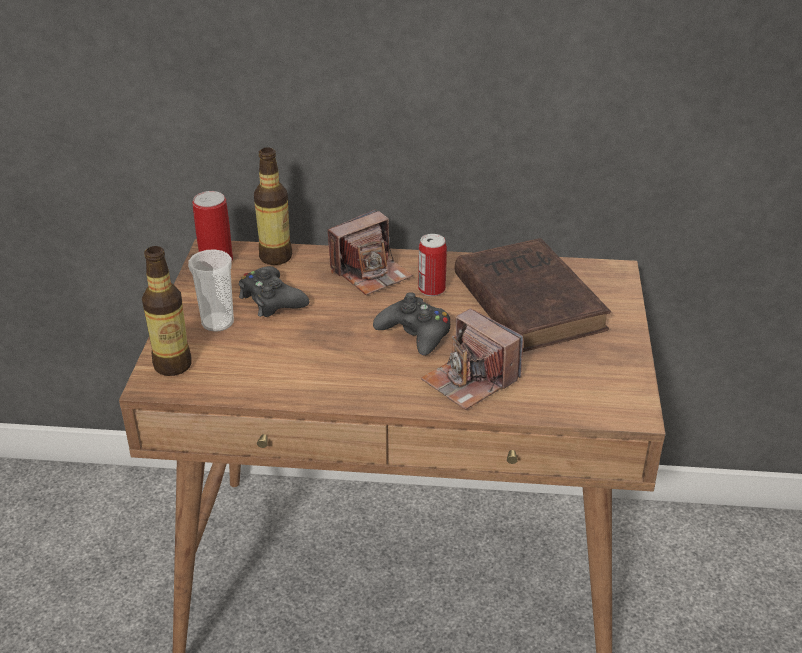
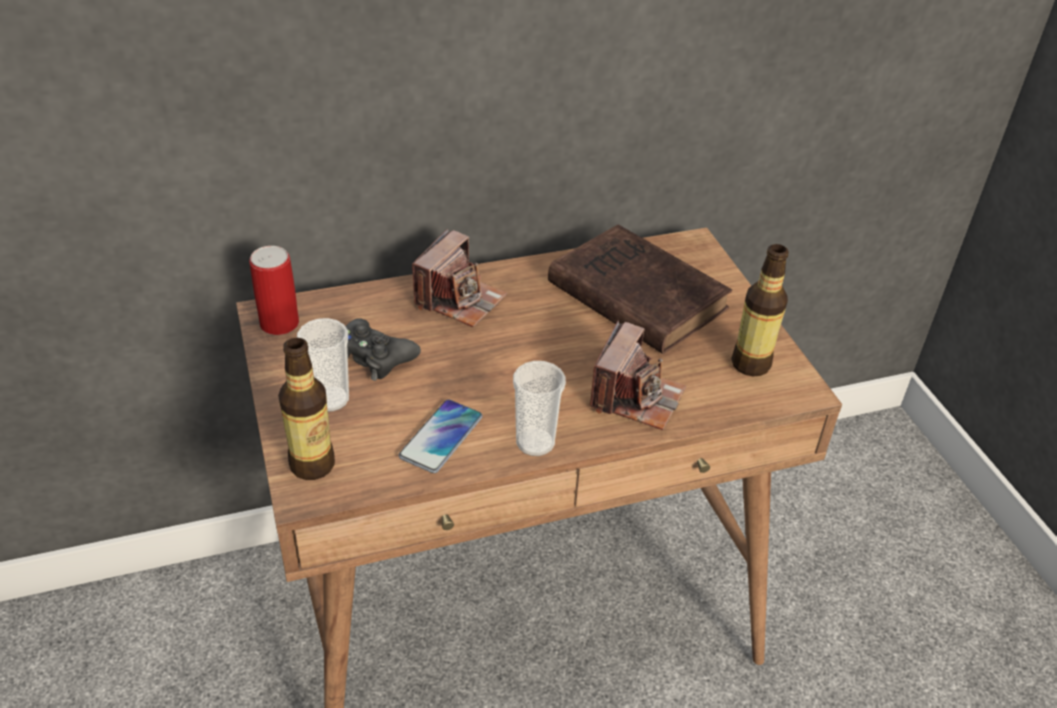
camera: 25 degrees left, 5 degrees up
(276, 257) = (344, 304): bottle -> bottle (750, 364)
(284, 370) = (441, 437): none -> phone
(358, 393) = (535, 443): none -> cup
(415, 333) = (549, 358): black game controller -> none
(431, 289) = (534, 304): can -> none
(470, 380) = (636, 397): camera -> camera turned 90 degrees counterclockwise

